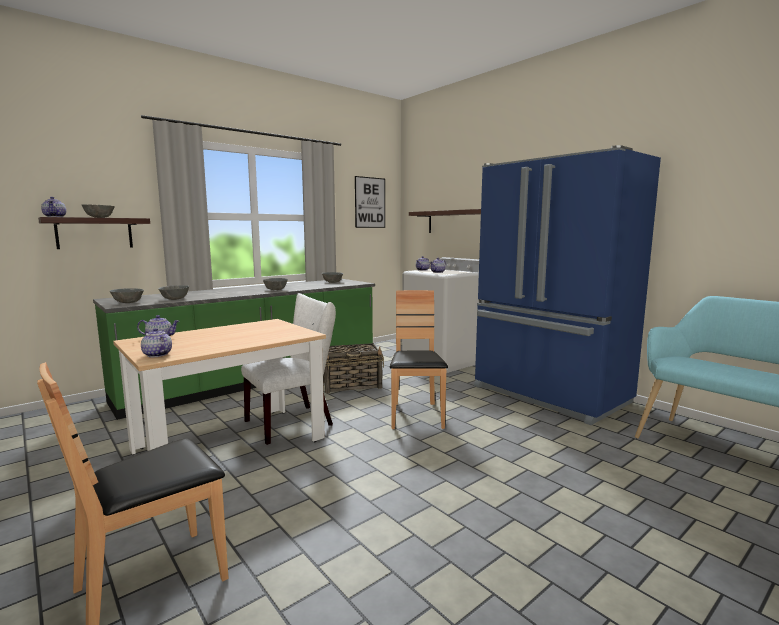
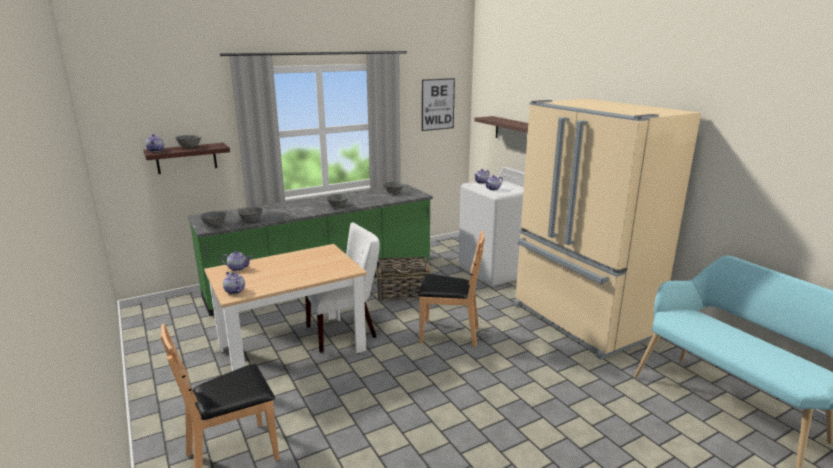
camera: 10 degrees right, 10 degrees up
(415, 416) = (448, 334): brown chair -> brown chair turned 90 degrees clockwise
(549, 395) = (580, 321): blue fridge -> beige fridge

